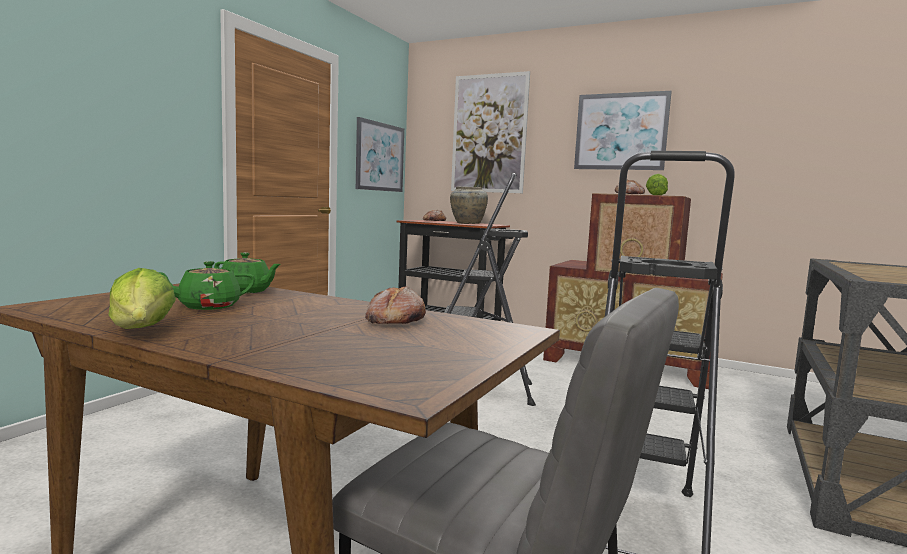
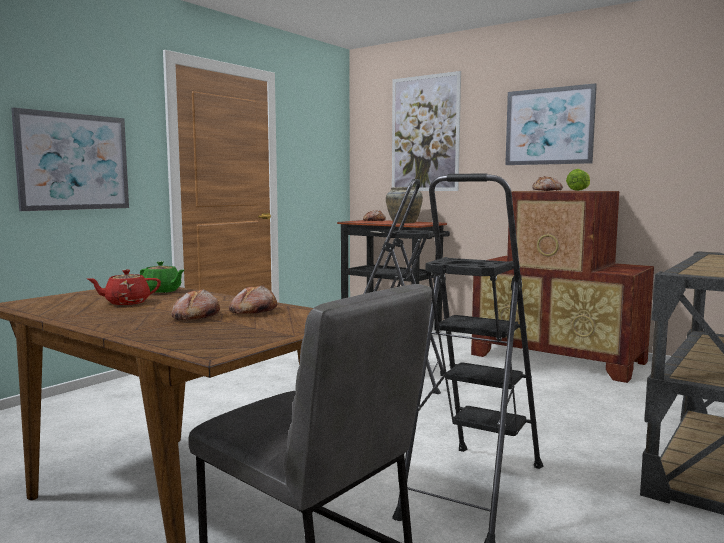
camera: 10 degrees right, 0 degrees up
(141, 332) = (73, 319): lettuce -> none
(207, 306) = (126, 303): green teapot -> red teapot
(323, 328) = (195, 316): none -> bread
(380, 157) = (321, 162): picture -> picture (73, 162)

